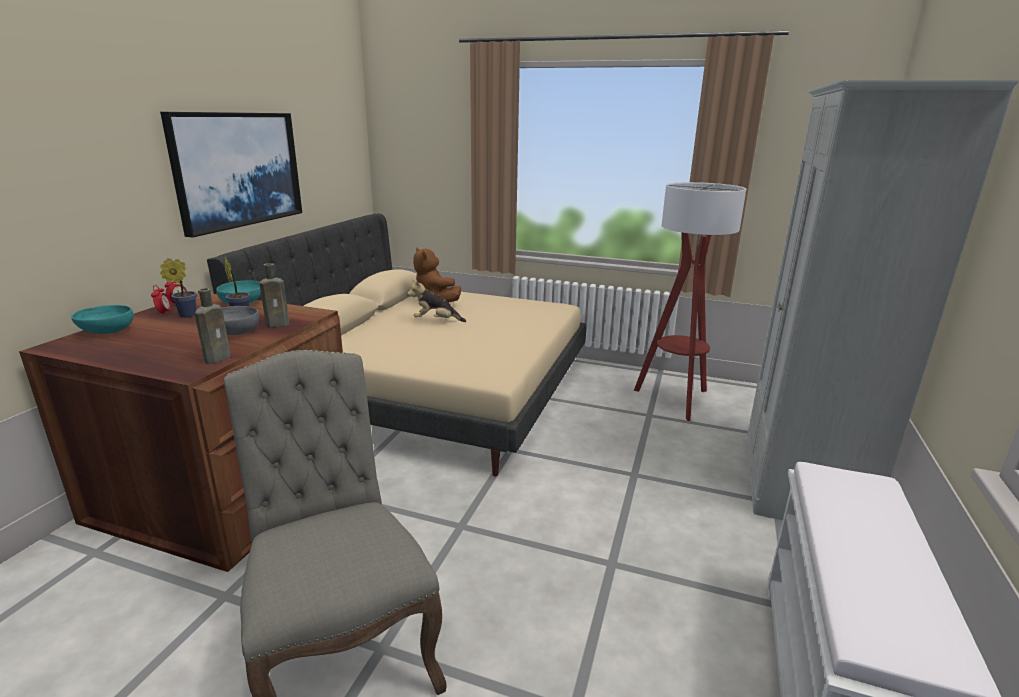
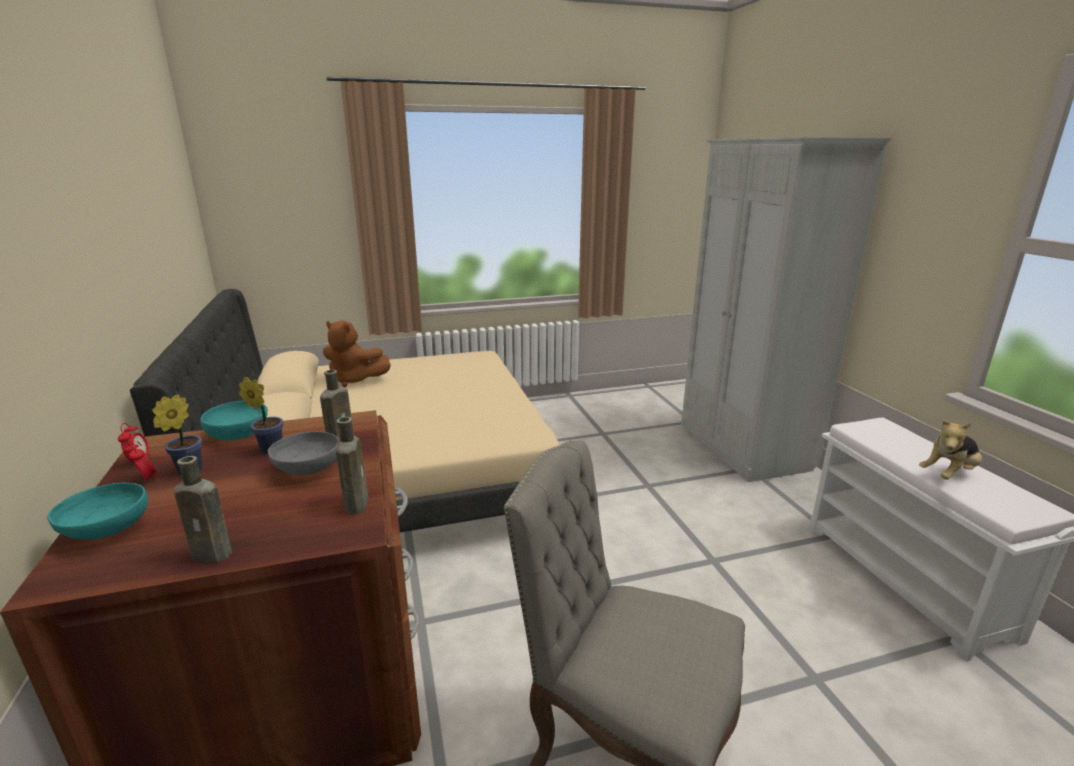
camera: 35 degrees left, 0 degrees up
(118, 358) = (214, 554): none -> brown bottle
(238, 169) = (121, 255): picture -> none
(436, 321) = (389, 399): plush toy -> plush toy (948, 474)
(675, 400) = (606, 414): floor lamp -> none

